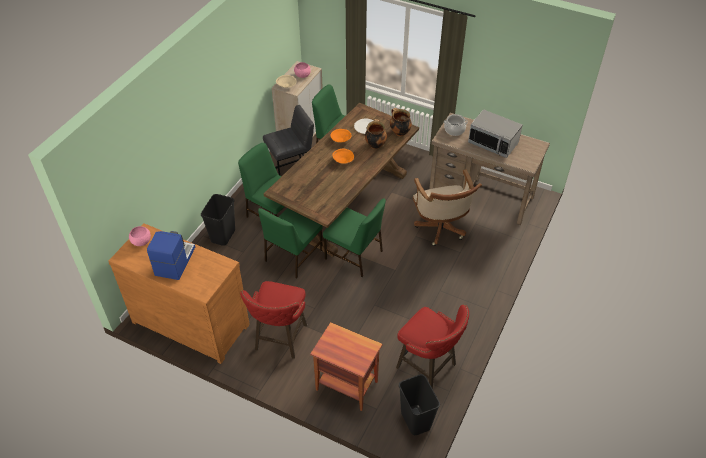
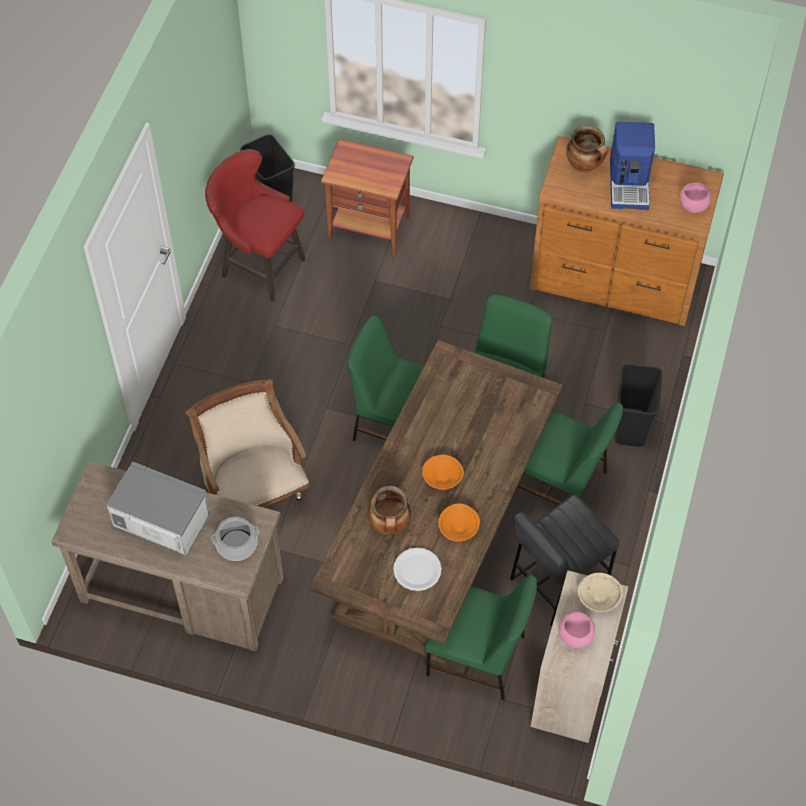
camera: 170 degrees right, 10 degrees up
(280, 339) = (478, 274): red stool -> none
(399, 132) = (347, 565): cooking pot -> cooking pot (585, 165)

